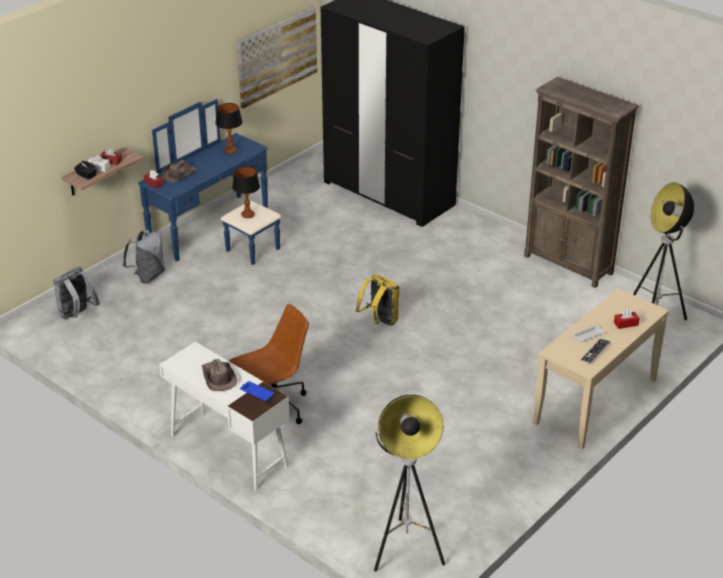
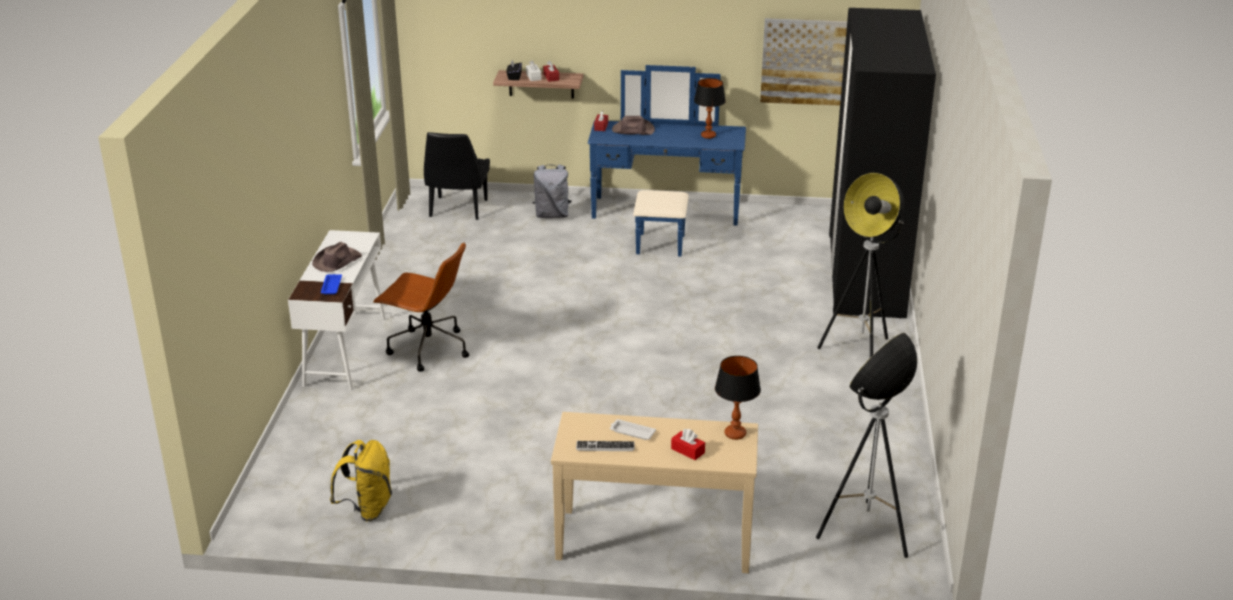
camera: 55 degrees right, 5 degrees down
(77, 315) = (457, 209): grey backpack -> black chair
(247, 215) = (654, 198): table lamp -> table lamp (735, 434)
(380, 321) = (632, 353): yellow backpack -> yellow backpack (367, 509)
(406, 549) = (289, 500): floor lamp -> floor lamp (860, 353)
(568, 265) = (899, 431): brown bookcase -> none

